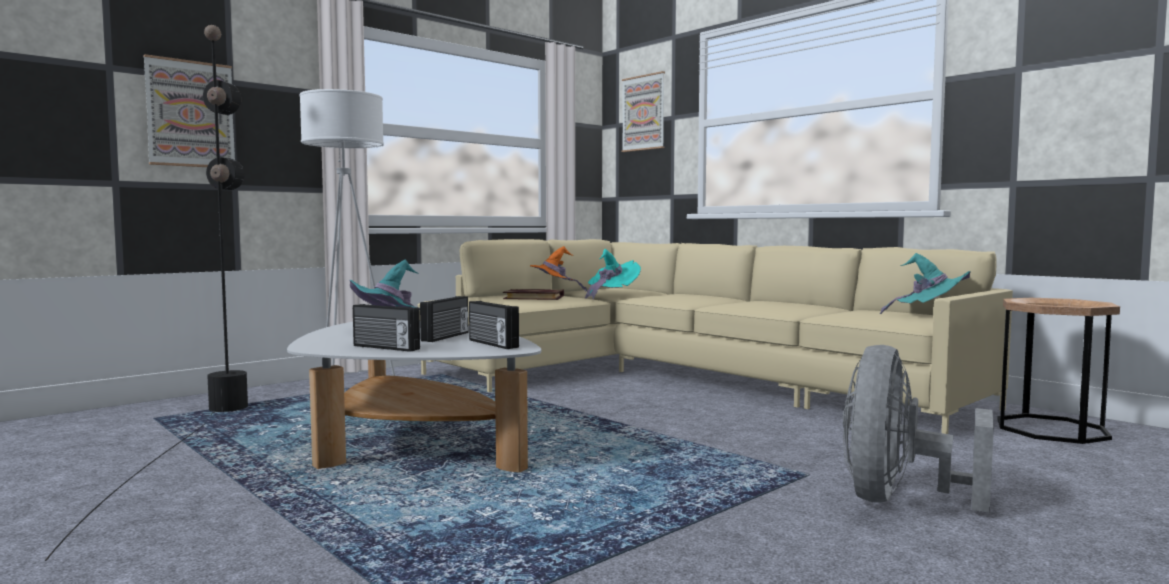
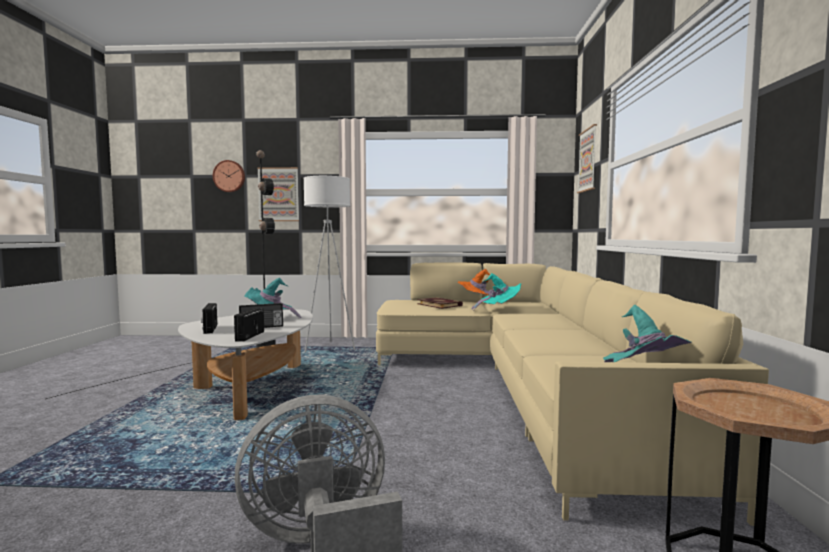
camera: 45 degrees right, 0 degrees up
(72, 63) = (229, 176): none -> wall clock

